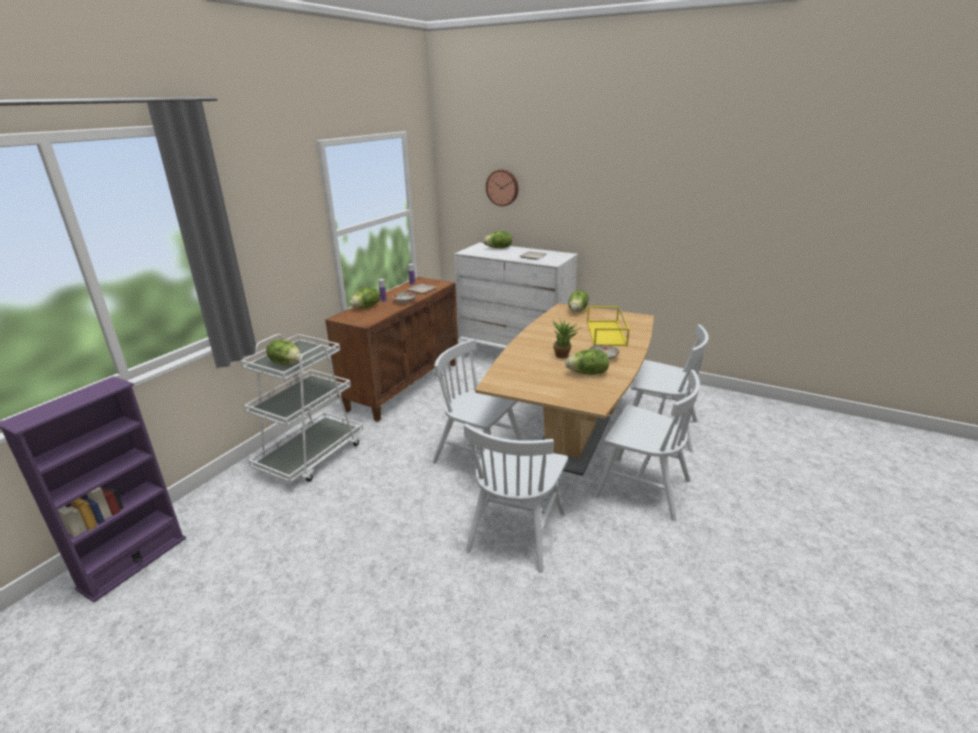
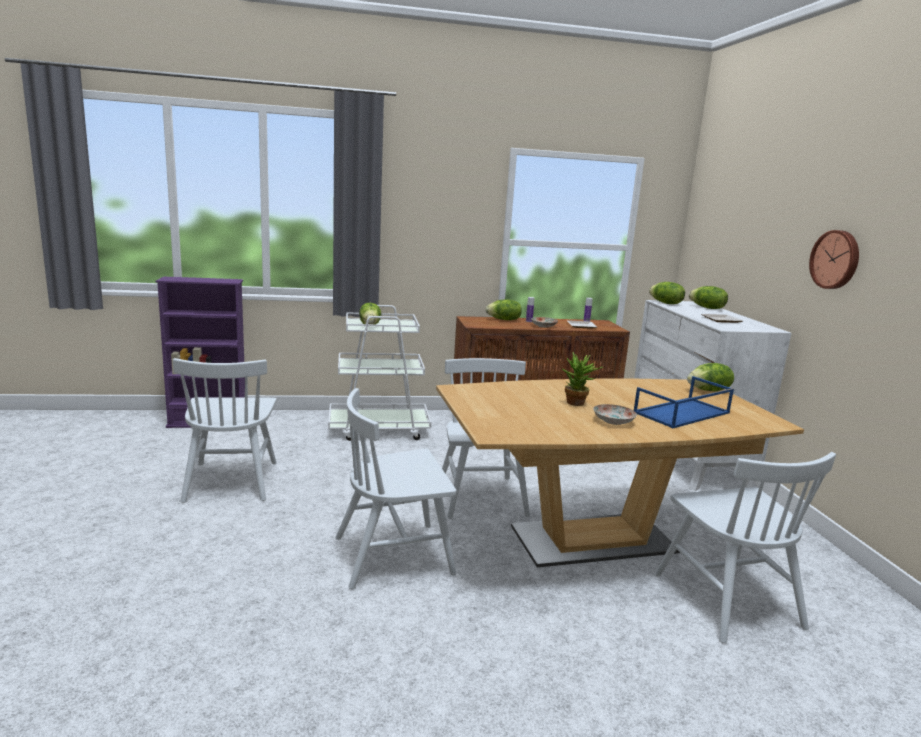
camera: 50 degrees right, 10 degrees down
(502, 187) = (737, 233): wall clock -> wall clock (836, 259)
(588, 373) = (557, 421): lettuce -> lettuce (665, 303)
(607, 333) = (682, 413): yellow tray -> blue tray
(642, 488) = (576, 620): white chair -> white chair (231, 481)

